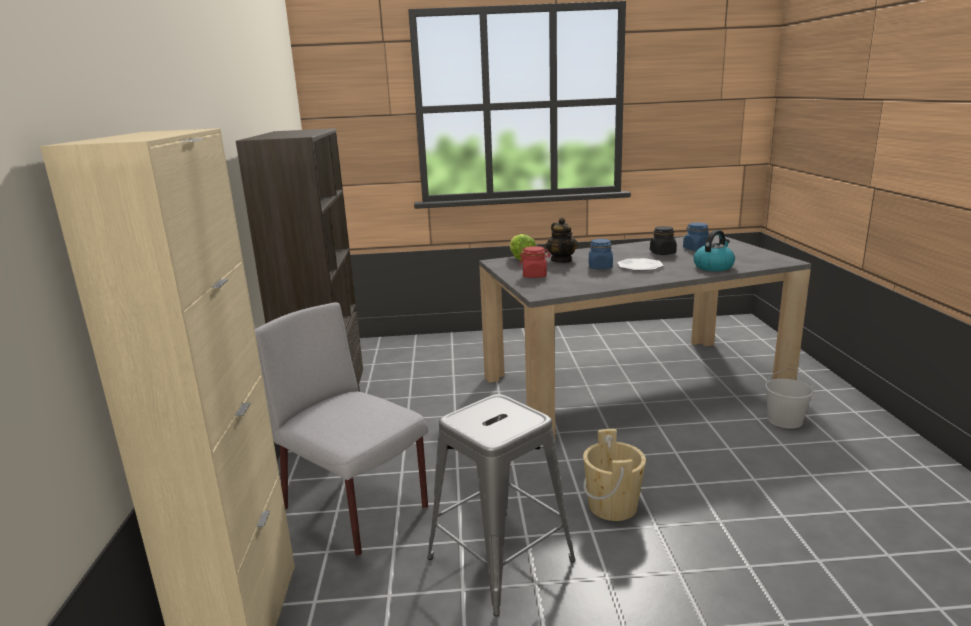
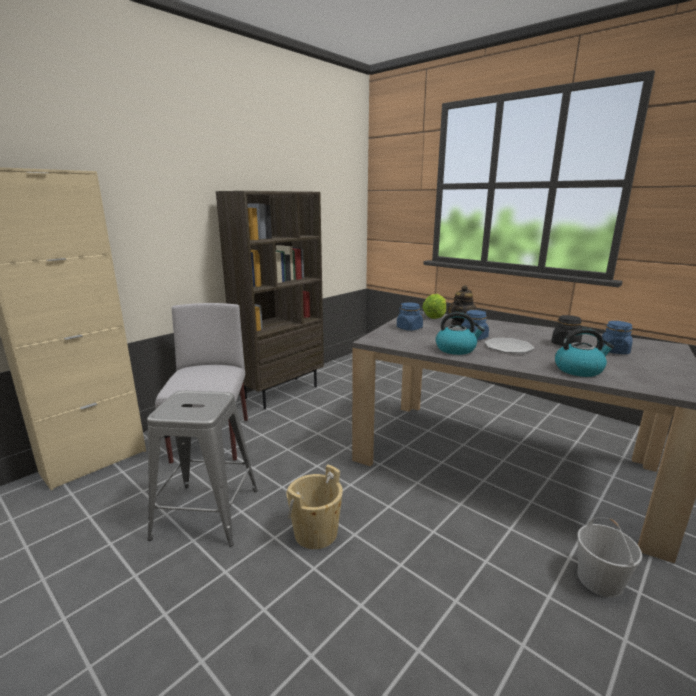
camera: 45 degrees right, 0 degrees up
(535, 275) = (409, 328): red jar -> blue jar
(616, 279) = (456, 349): none -> kettle

